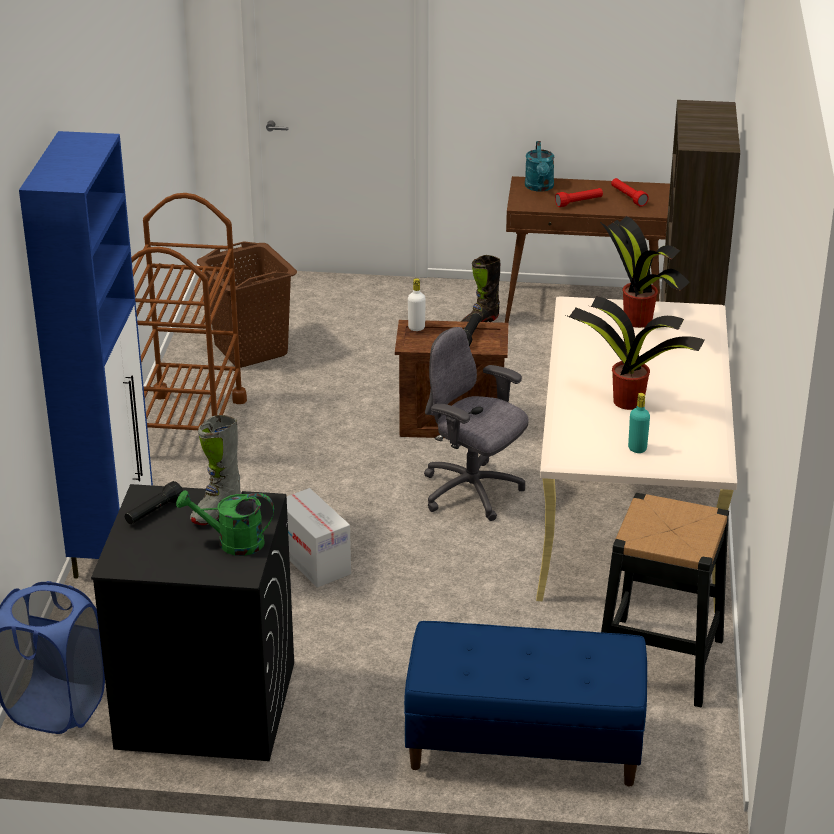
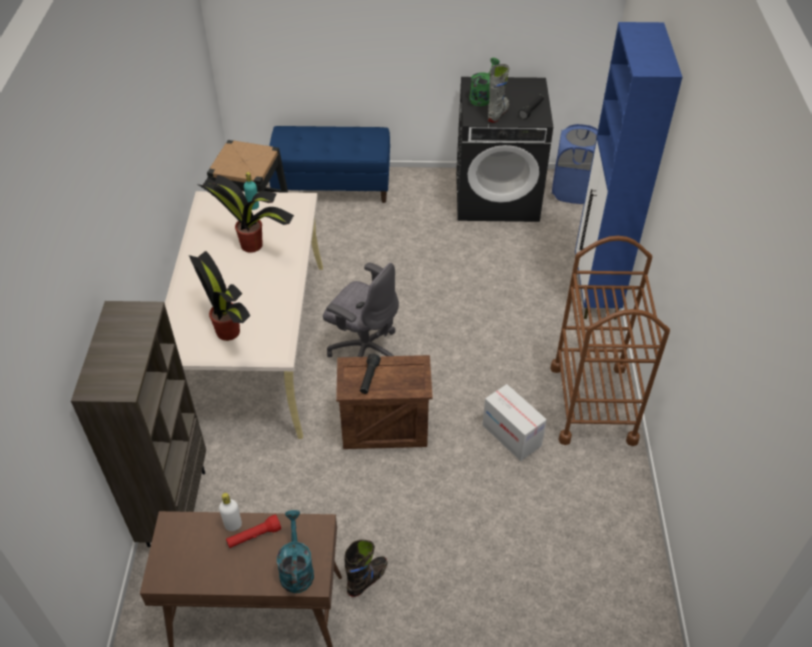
camera: 175 degrees right, 15 degrees up
(232, 543) = (482, 96): green watering can -> green watering can turned 60 degrees counterclockwise
(251, 350) = (579, 513): brown laundry basket -> none
(314, 561) = (462, 286): cardboard box -> cardboard box (511, 435)
(416, 328) = (415, 386): white bottle -> white bottle (233, 525)
(628, 197) = (196, 553): red flashlight -> none

